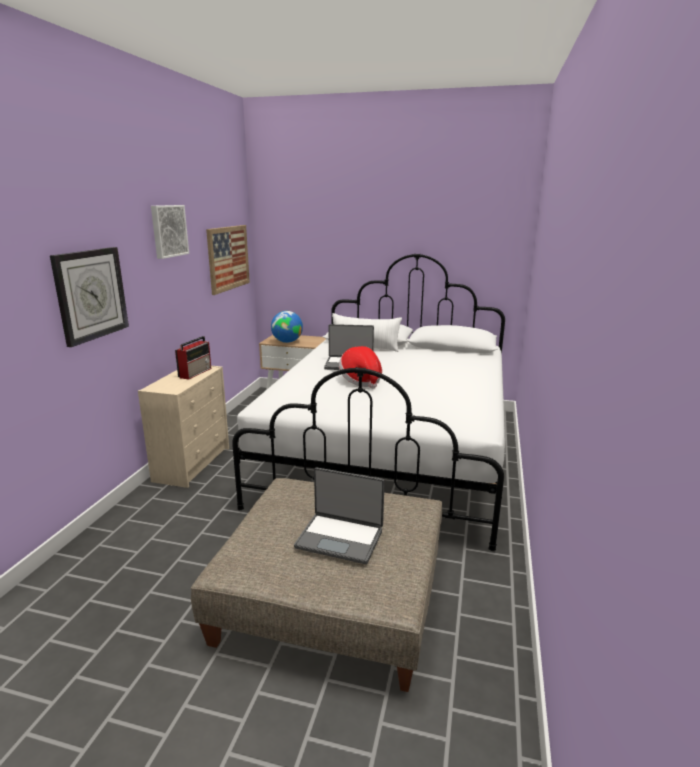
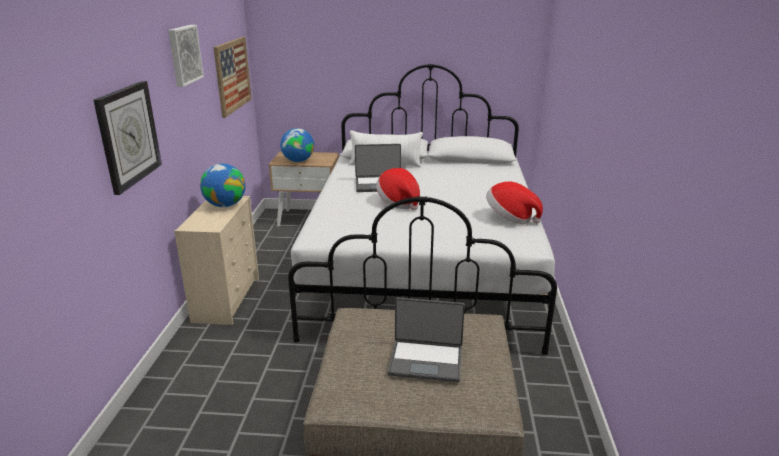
camera: 10 degrees left, 5 degrees up
(196, 372) = (225, 205): radio -> globe
(469, 402) = (510, 218): none -> hat

